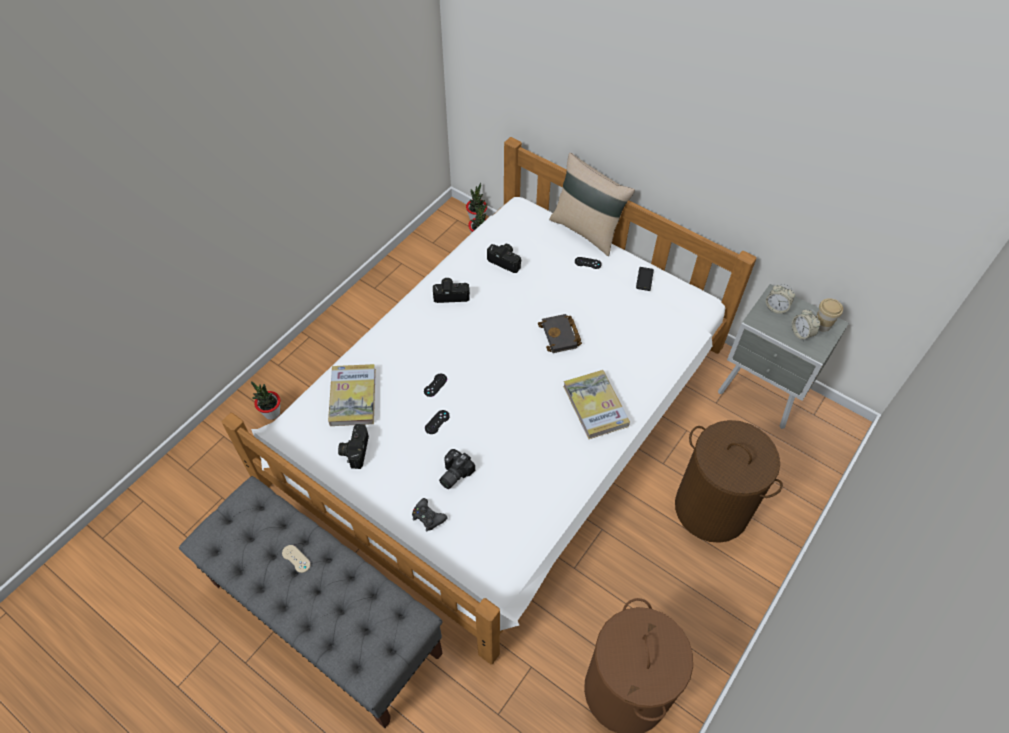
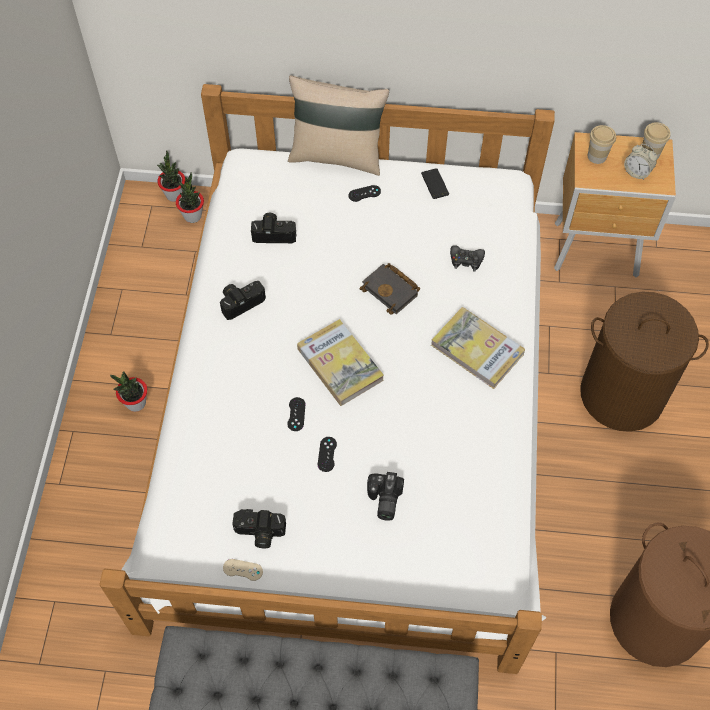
camera: 30 degrees left, 5 degrees up
(272, 413) = (93, 543): potted plant -> potted plant (136, 403)
(296, 558) = (287, 686): beige game controller -> beige game controller (243, 569)
(353, 397) = (214, 475): book -> book (340, 364)
(354, 450) = (259, 533): camera -> camera turned 60 degrees counterclockwise
(428, 517) = (389, 561): black game controller -> black game controller (466, 260)
(762, 395) = (598, 251): grey nightstand -> brown nightstand
(776, 308) = (597, 156): alarm clock -> cup

